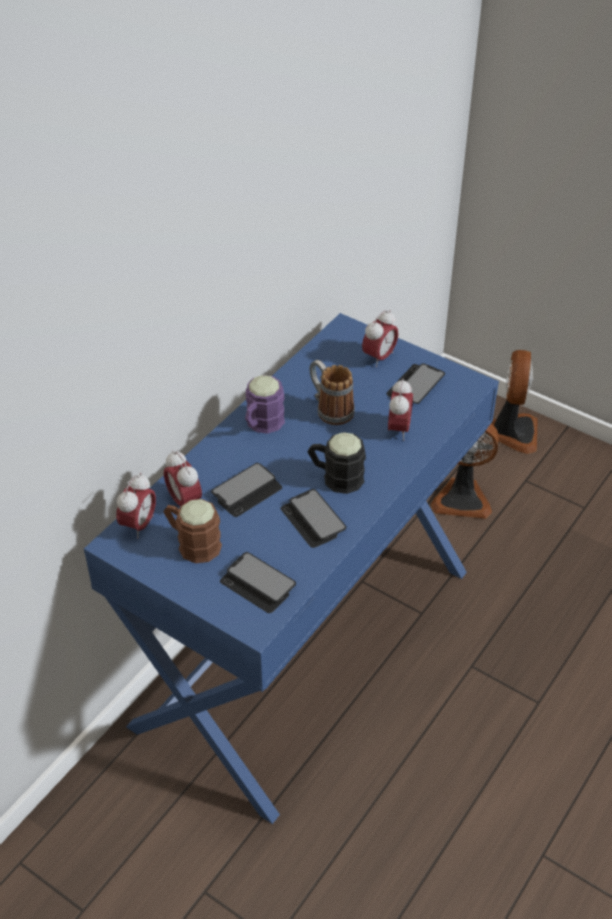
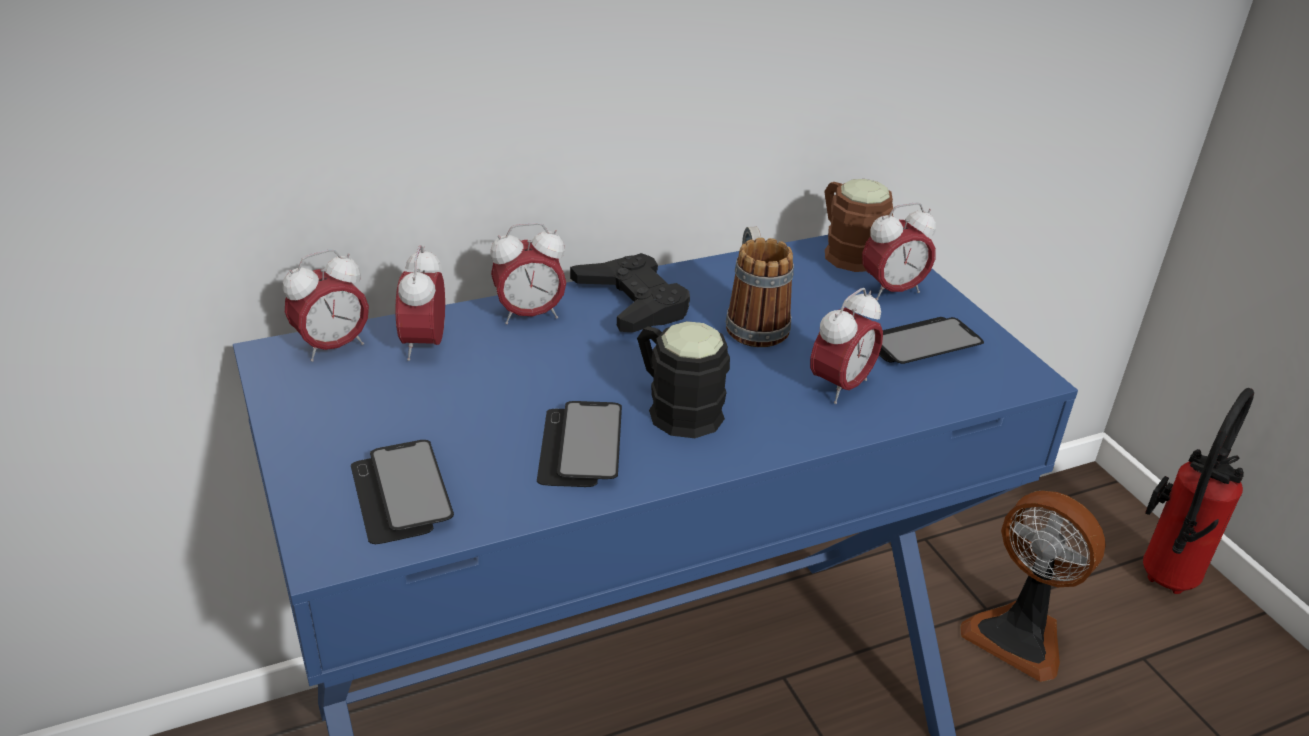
camera: 30 degrees right, 10 degrees down
(192, 543) = (374, 399): brown mug -> brown mug (846, 251)
(218, 457) = (529, 315): none -> alarm clock
(247, 491) = (523, 370): phone -> none
(261, 424) = (632, 303): purple mug -> black game controller
(512, 432) = (1160, 582): fan -> fire extinguisher

